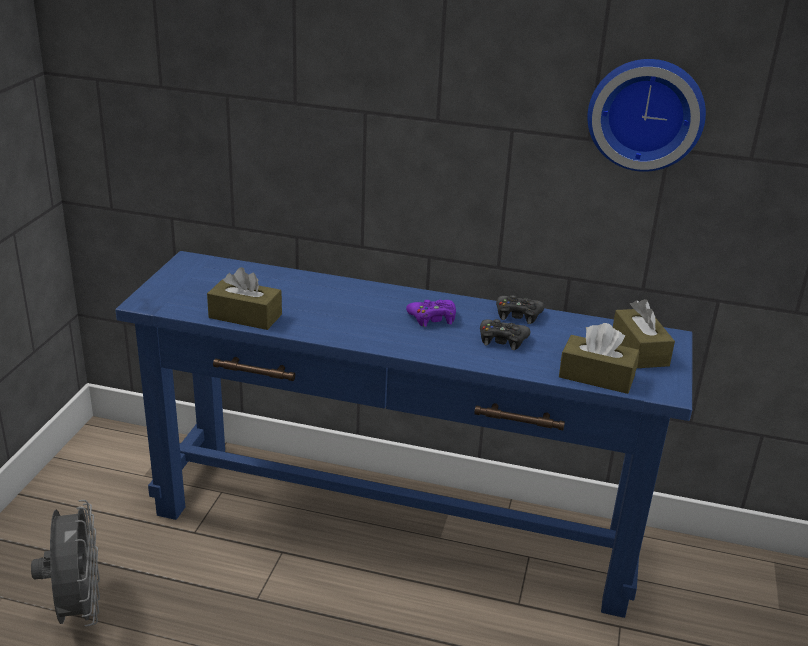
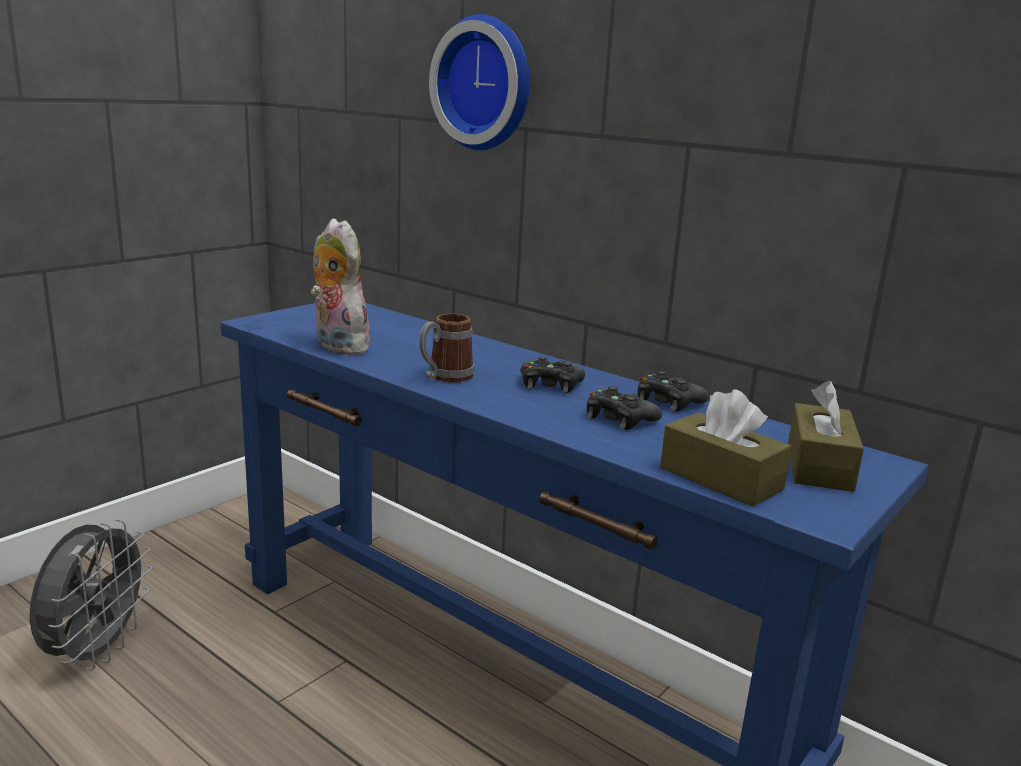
camera: 25 degrees right, 10 degrees down
(245, 316) = (337, 346): brown tissue box -> plush toy
(357, 330) = (444, 377): none -> mug
(432, 318) = (550, 385): purple game controller -> black game controller
(646, 113) = (869, 106): wall clock -> wall clock (486, 84)

